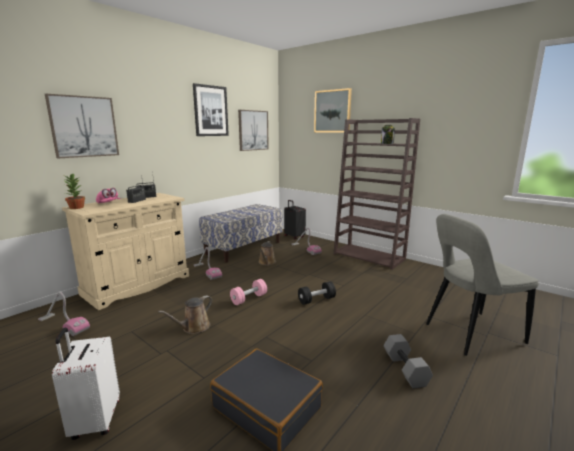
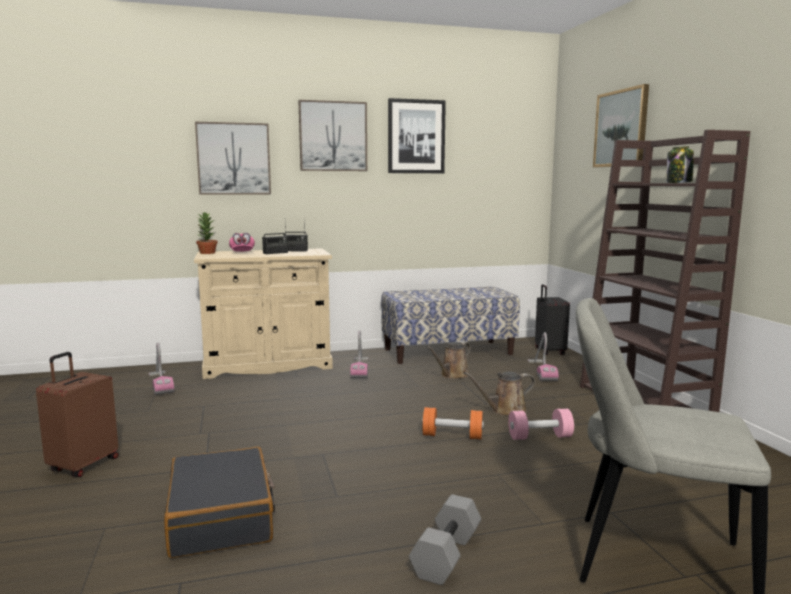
camera: 35 degrees right, 5 degrees down
(95, 421) = (83, 465): white suitcase -> brown suitcase
(194, 327) = (262, 420): brown watering can -> brown watering can (505, 411)
(249, 299) = (364, 410): pink dumbbell -> pink dumbbell (540, 437)
(253, 130) = (495, 166): picture -> picture (333, 136)
(316, 300) = (452, 436): black dumbbell -> orange dumbbell

